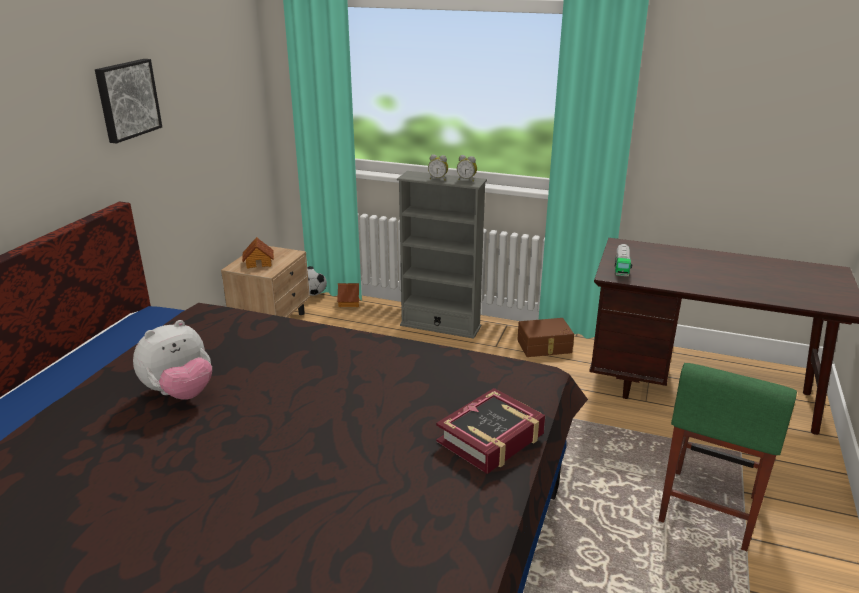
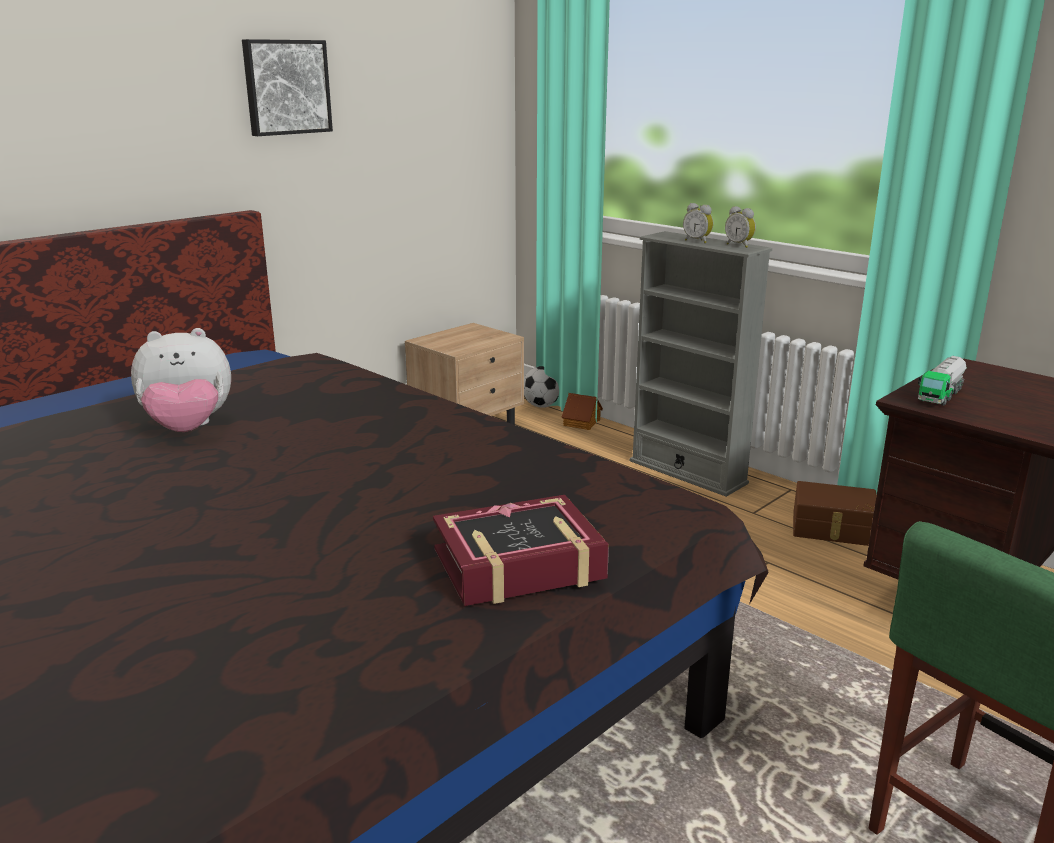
camera: 25 degrees right, 5 degrees down
(259, 262) = (455, 340): toy house -> none

